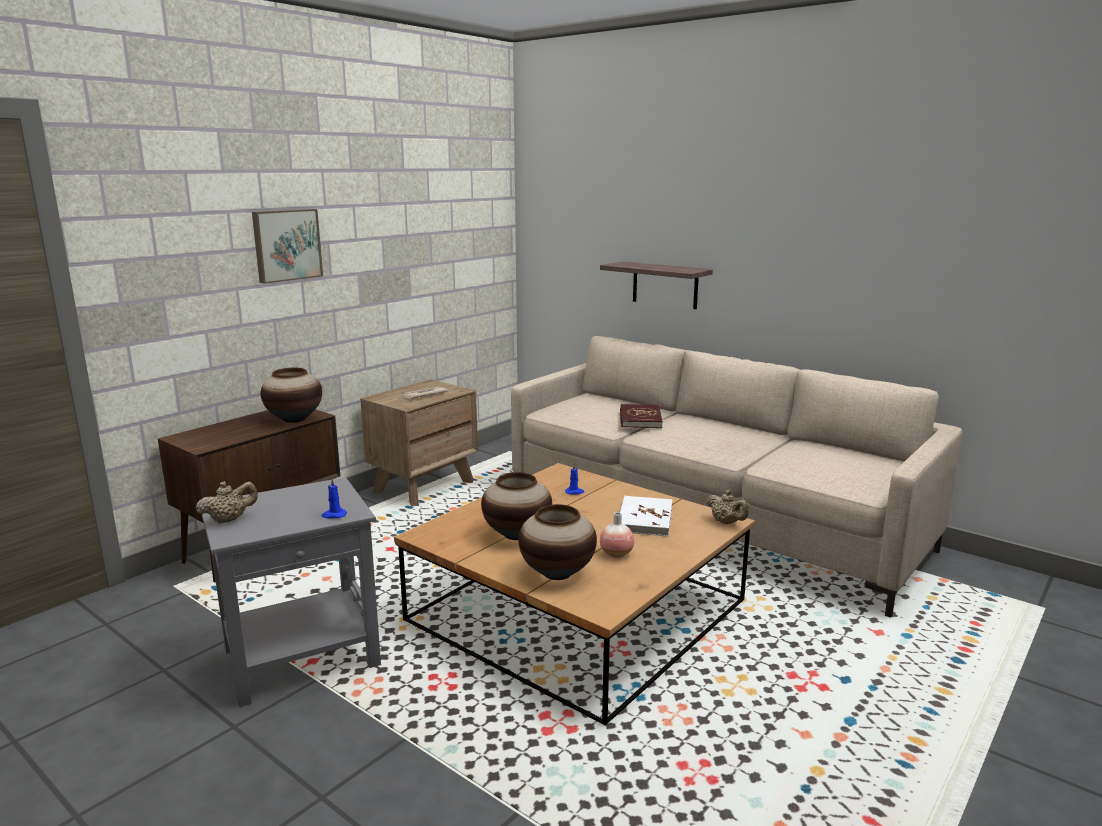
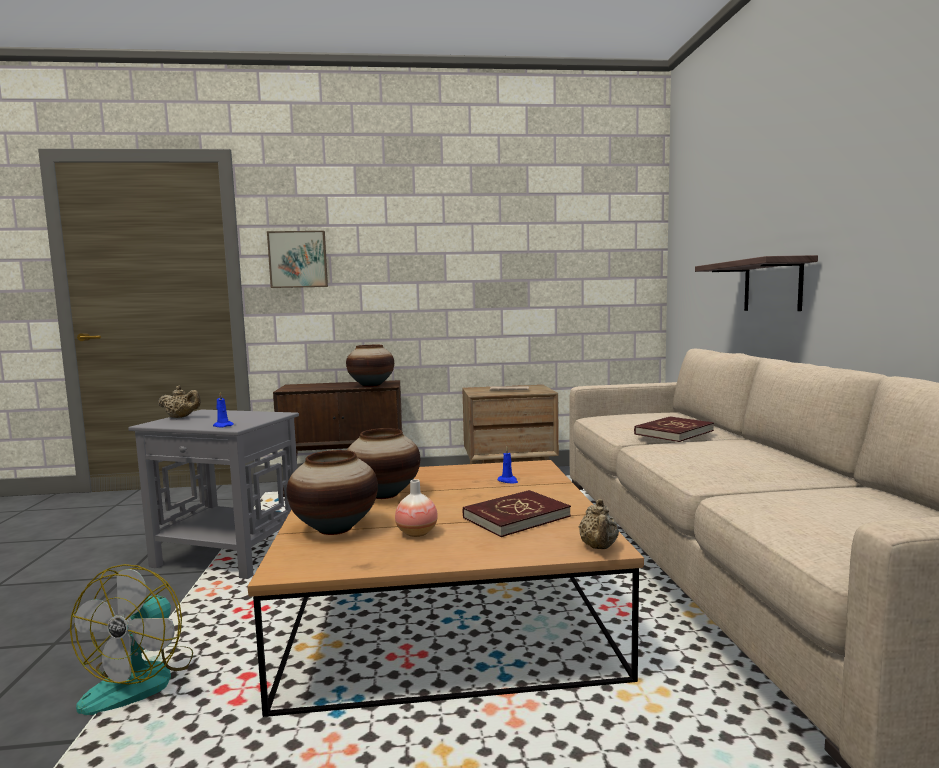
camera: 45 degrees right, 10 degrees down
(286, 245) = (403, 252): picture -> picture (298, 259)
(472, 763) = (142, 679): none -> fan
(644, 519) = (516, 517): white book -> red book

